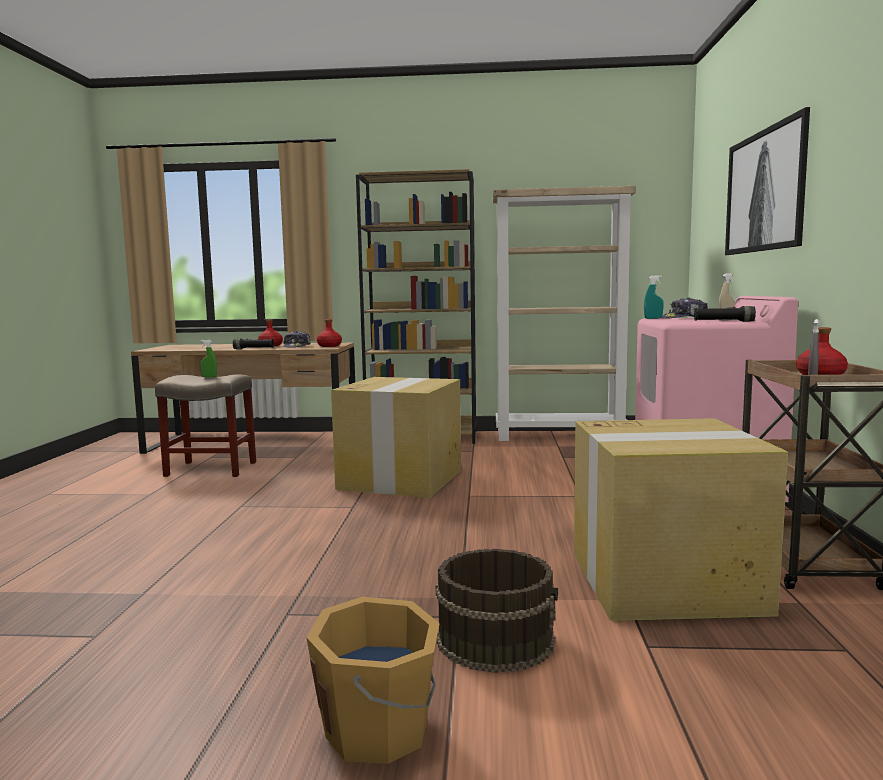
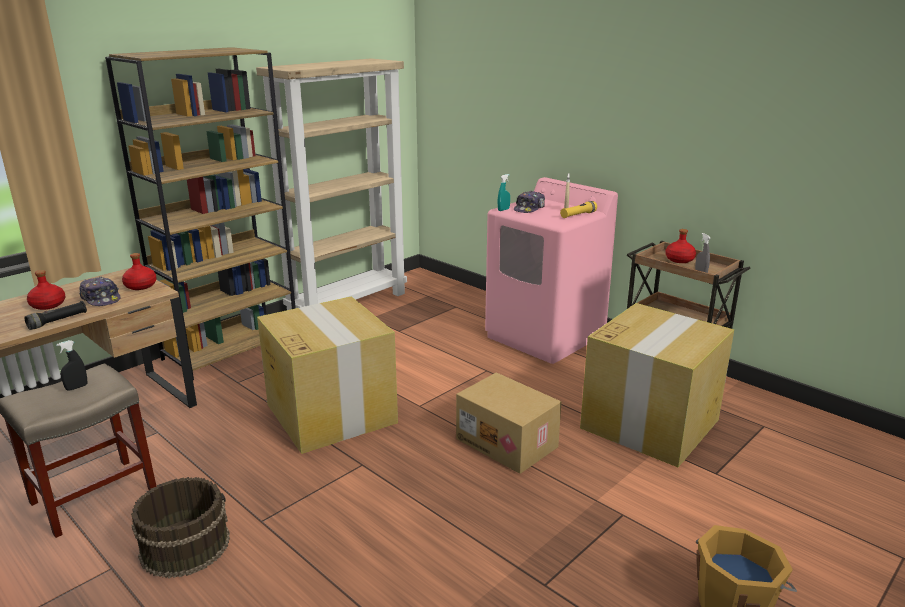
camera: 50 degrees left, 15 degrees up
(209, 377) = (76, 387): green spray bottle -> black spray bottle
(482, 536) = (508, 442): none -> cardboard box
(496, 639) = (665, 516): brown bucket -> brown bucket (185, 545)
(723, 321) = (578, 215): black flashlight -> yellow flashlight
(766, 191) = (557, 95): picture -> none

